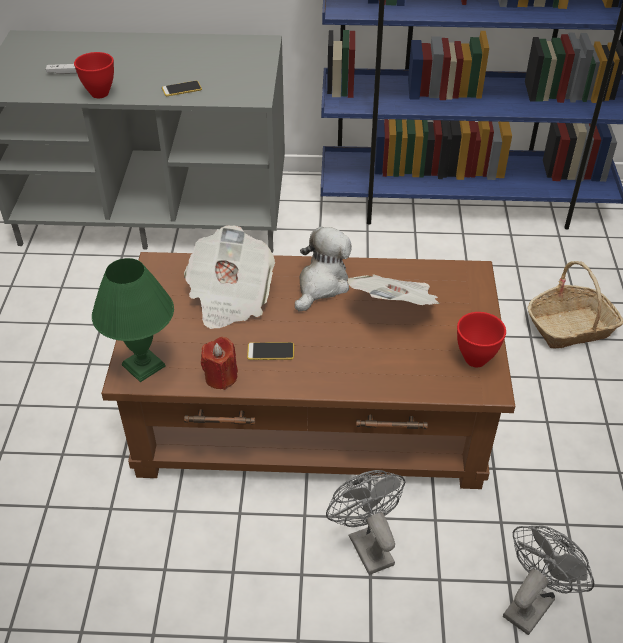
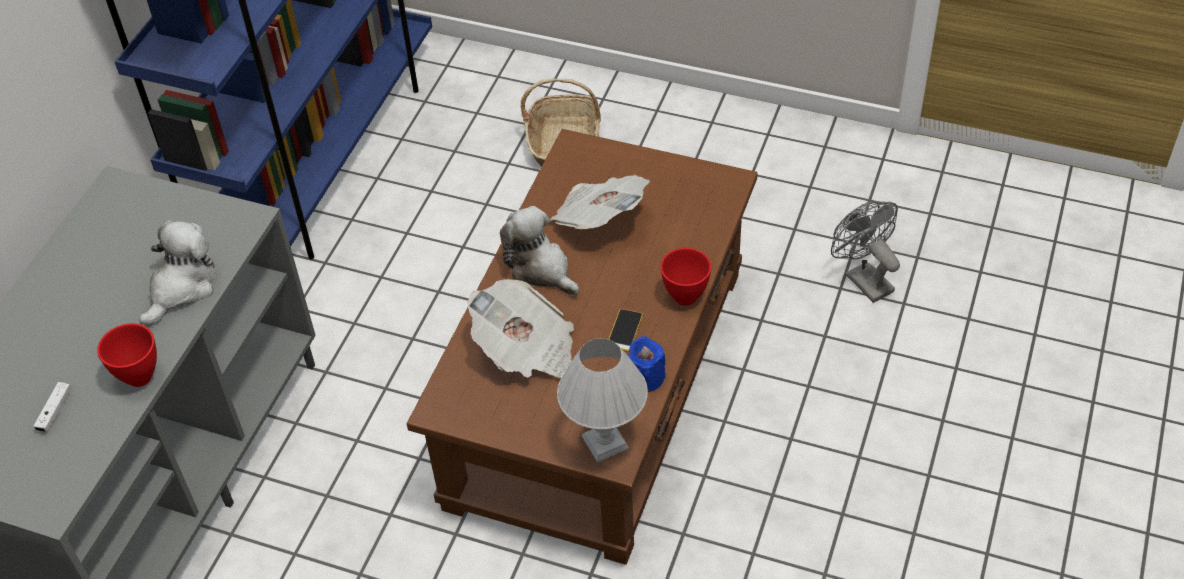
camera: 70 degrees left, 5 degrees up
(144, 365) = (604, 442): green table lamp -> white table lamp
(181, 89) = (182, 288): phone -> plush toy
(221, 377) = (646, 378): red candle -> blue candle
(366, 544) = (772, 379): grey fan -> none
(476, 360) = (693, 179): red bowl -> red bowl (686, 296)

